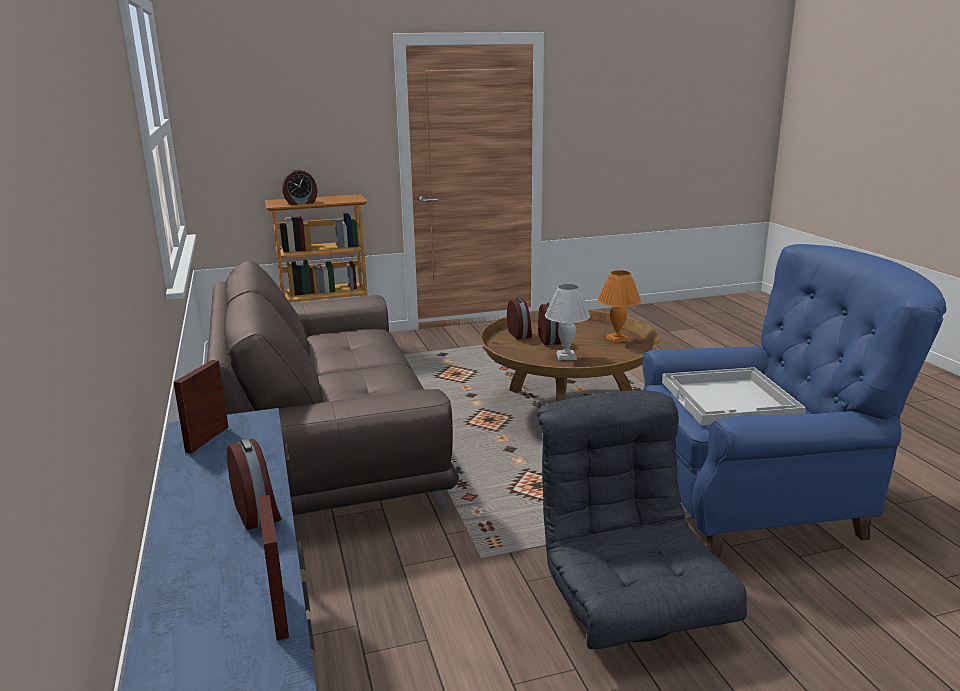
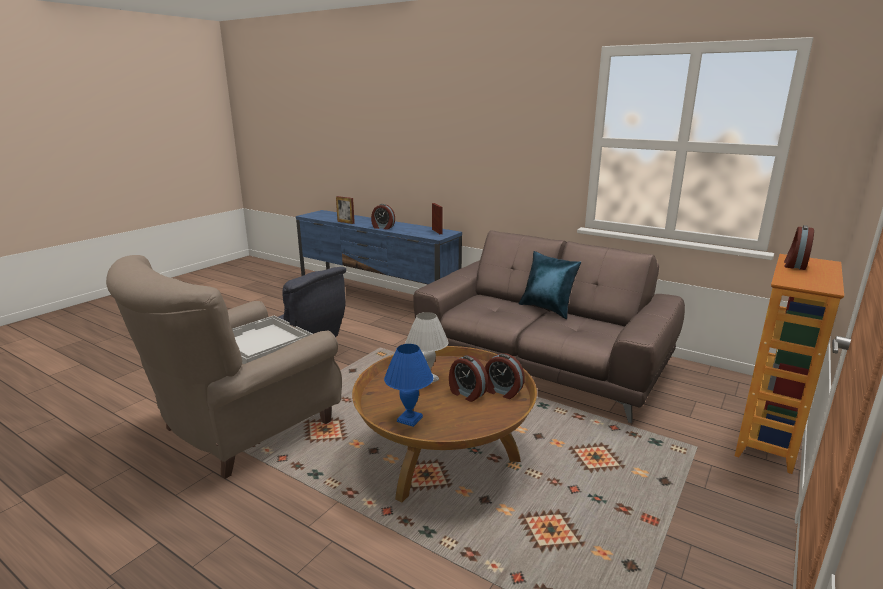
camera: 140 degrees right, 0 degrees up
(320, 368) = (547, 309): none -> blue pillow
(616, 339) = (409, 419): orange table lamp -> blue table lamp
(759, 502) = (242, 428): blue armchair -> beige armchair

